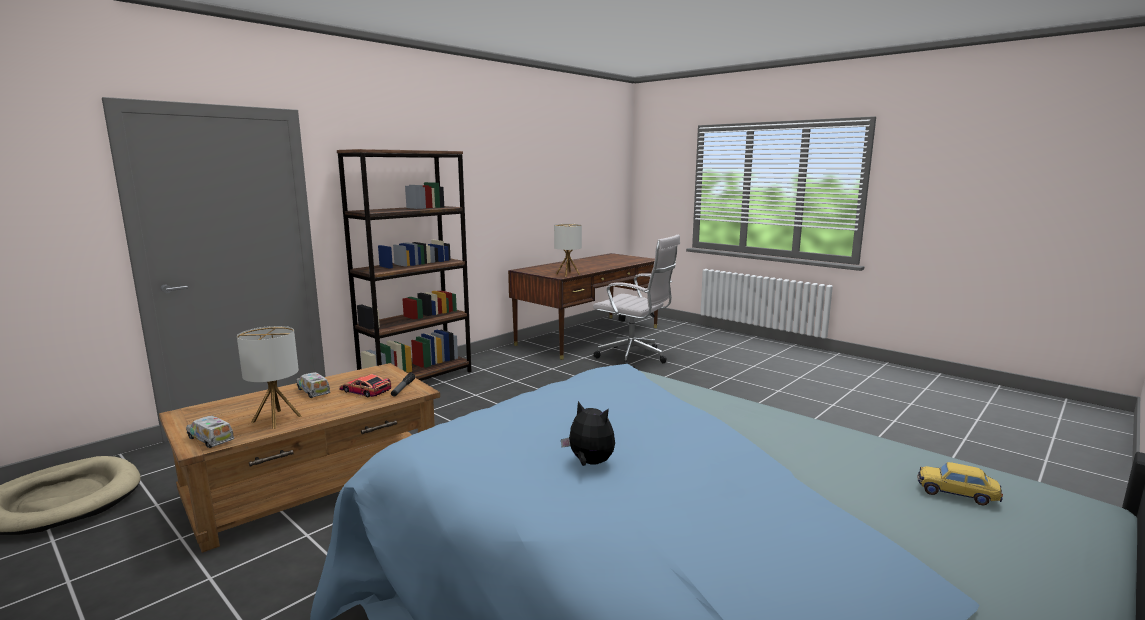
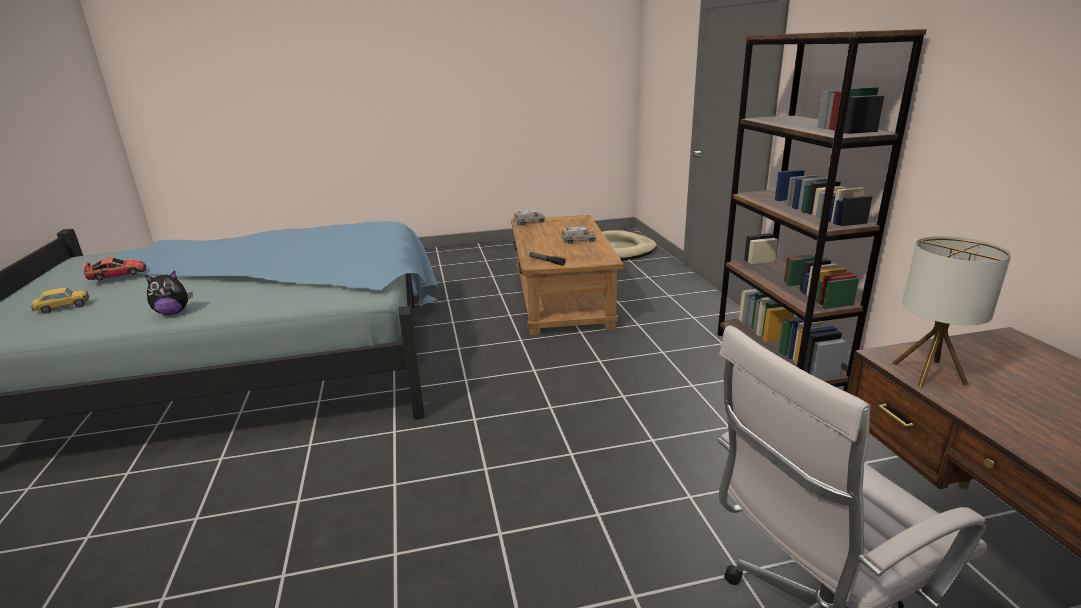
camera: 125 degrees right, 10 degrees up
(277, 419) = (538, 233): table lamp -> none
(365, 391) = (558, 252): toy car -> toy car (118, 274)
(589, 463) = (289, 243): plush toy -> plush toy (173, 312)

